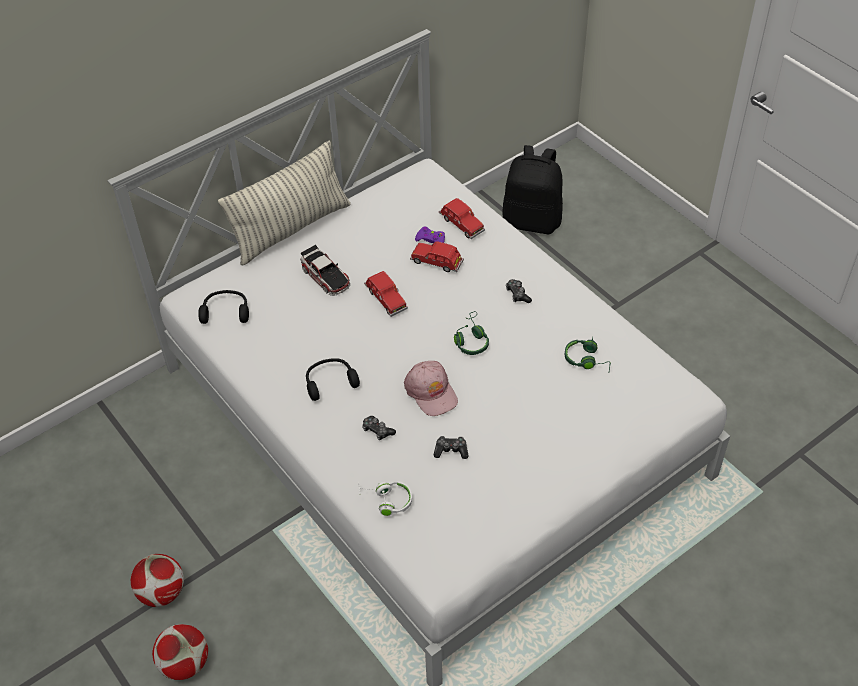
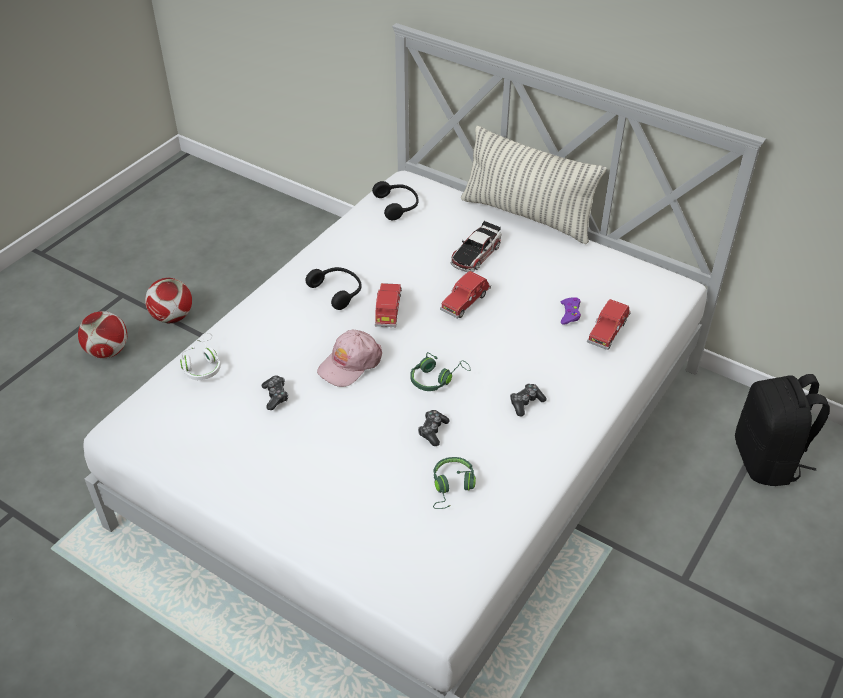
camera: 70 degrees right, 5 degrees down
(377, 431) = (287, 338): game controller -> game controller (433, 431)
(437, 262) = (539, 326): red toy car -> red toy car (388, 311)

